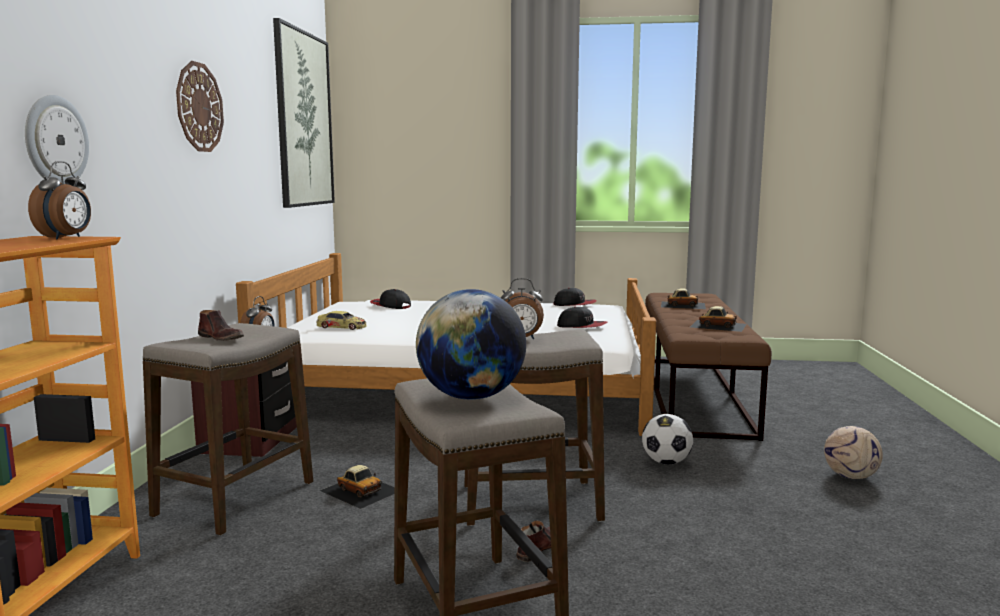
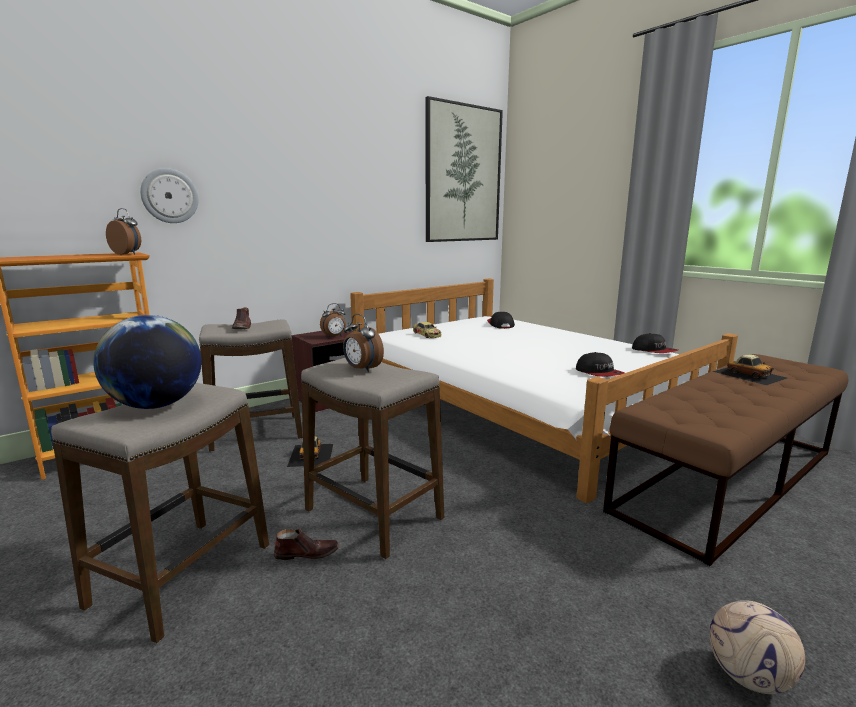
camera: 45 degrees right, 5 degrees up
(66, 238) = (128, 254): alarm clock -> alarm clock turned 120 degrees counterclockwise
(199, 107) = (322, 170): wall clock -> none
(666, 462) = (548, 535): football -> none
(718, 325) = (721, 407): toy car -> none

